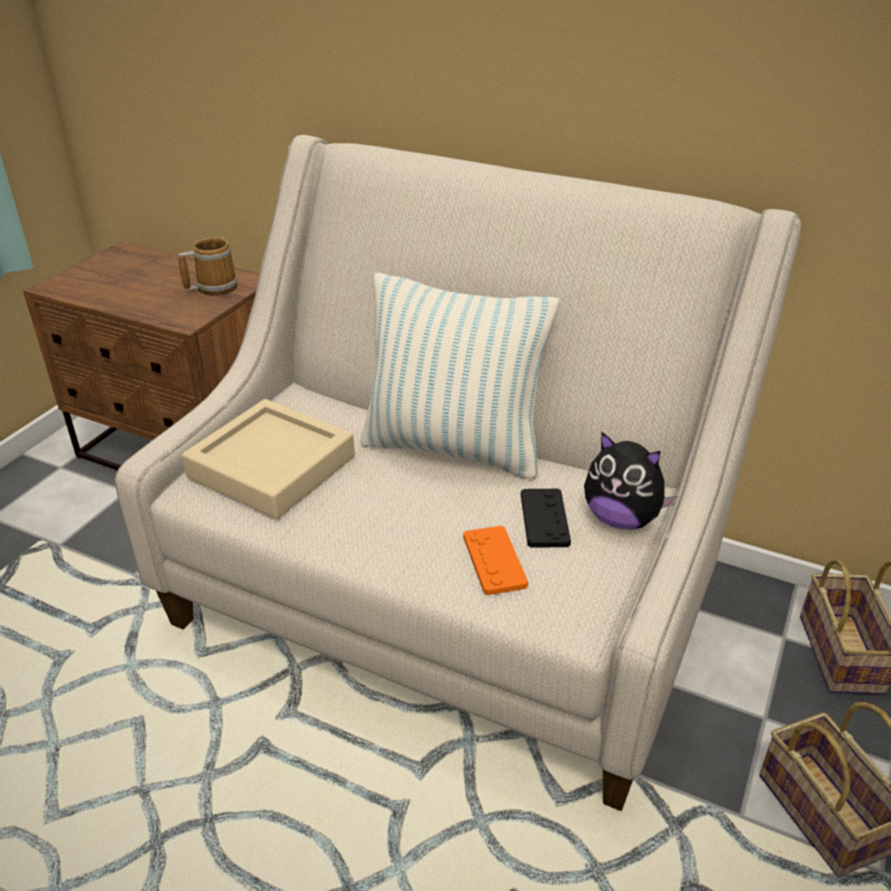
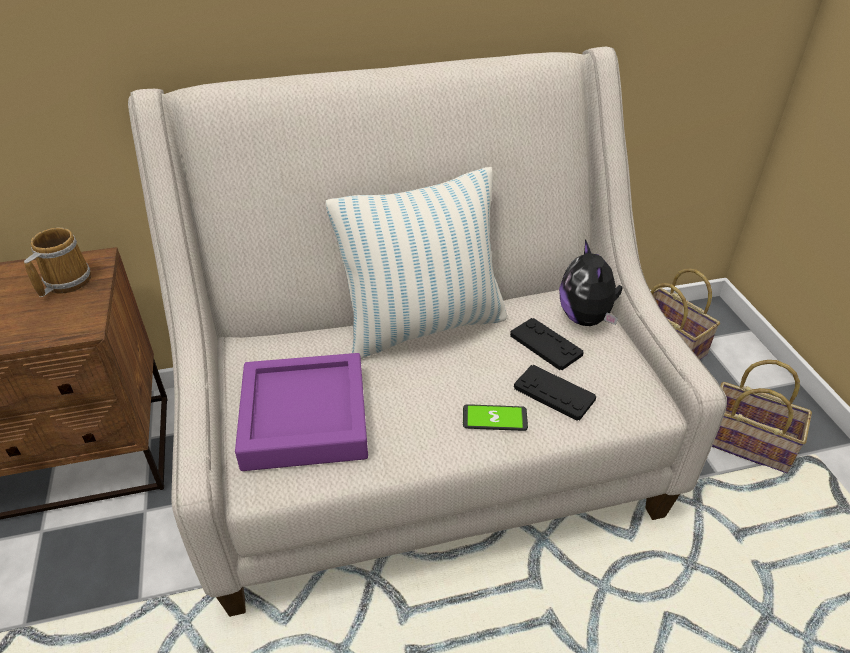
camera: 40 degrees left, 5 degrees up
(272, 467) = (305, 418): beige tray -> purple tray
(413, 550) = (494, 418): none -> phone
(494, 561) = (554, 393): orange game controller -> black game controller
(621, 519) = (586, 318): plush toy -> plush toy turned 90 degrees clockwise

